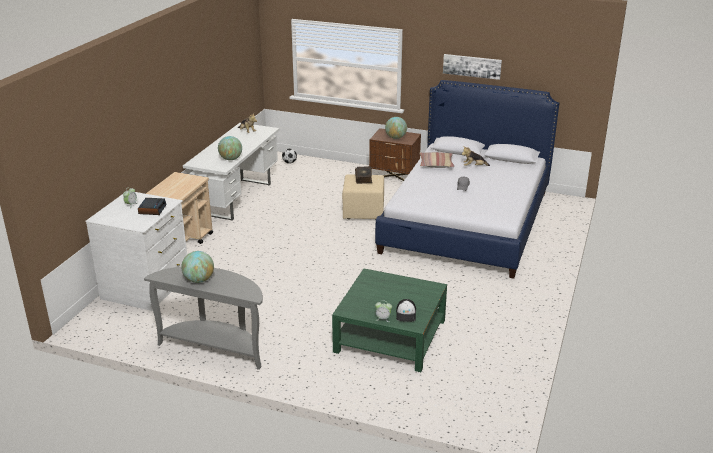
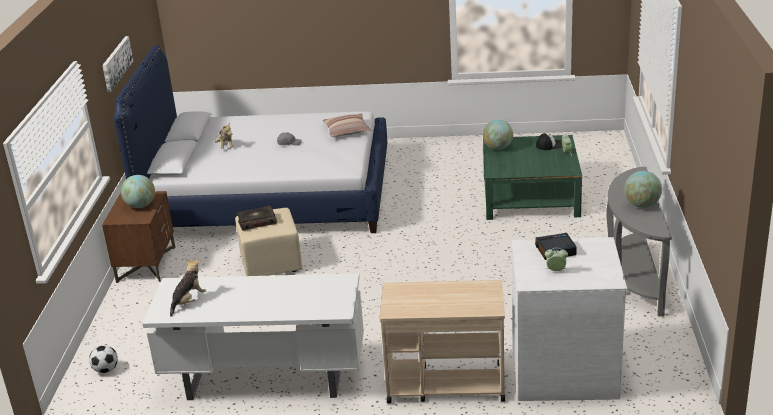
camera: 105 degrees left, 0 degrees up
(230, 159) = (309, 283): globe -> globe (498, 148)
(436, 164) = (226, 167): pillow -> pillow (347, 131)

